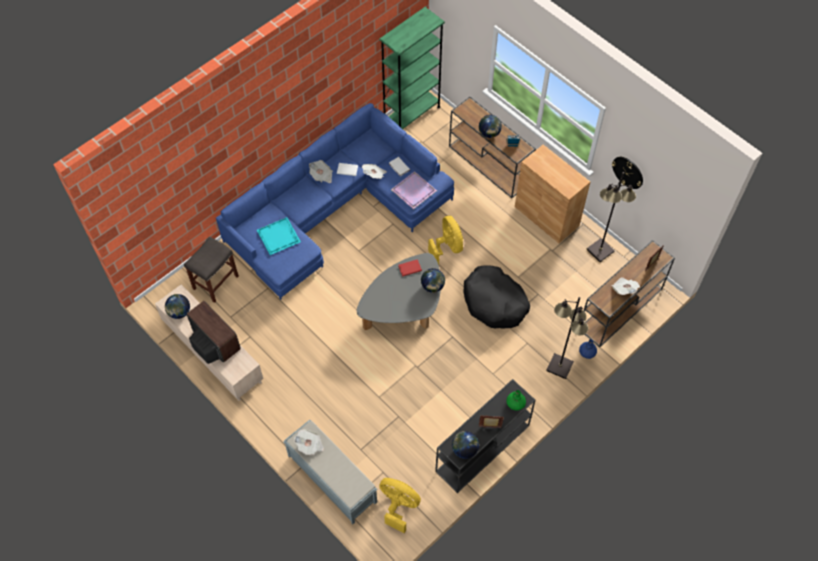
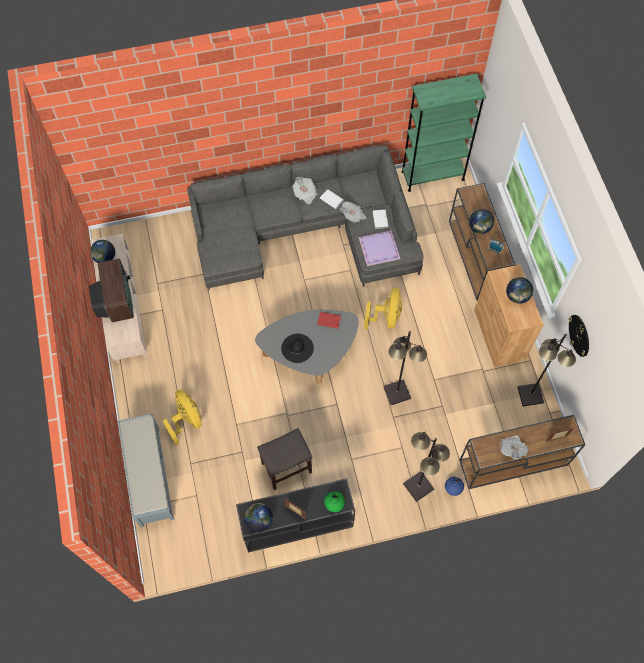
camera: 30 degrees right, 5 degrees up
(215, 281) = (165, 245): grey stool -> grey stool (287, 467)
(278, 237) = (231, 232): turquoise tray -> none
(310, 445) = (136, 437): newspaper -> none
(335, 209) = (307, 230): blue sofa -> grey sofa
(398, 303) = (297, 348): none -> black hat
(398, 505) = (190, 533): yellow fan -> yellow fan (187, 420)
(432, 286) = (338, 348): globe -> globe (517, 296)
(494, 302) = (396, 392): black dog bed -> black floor lamp

